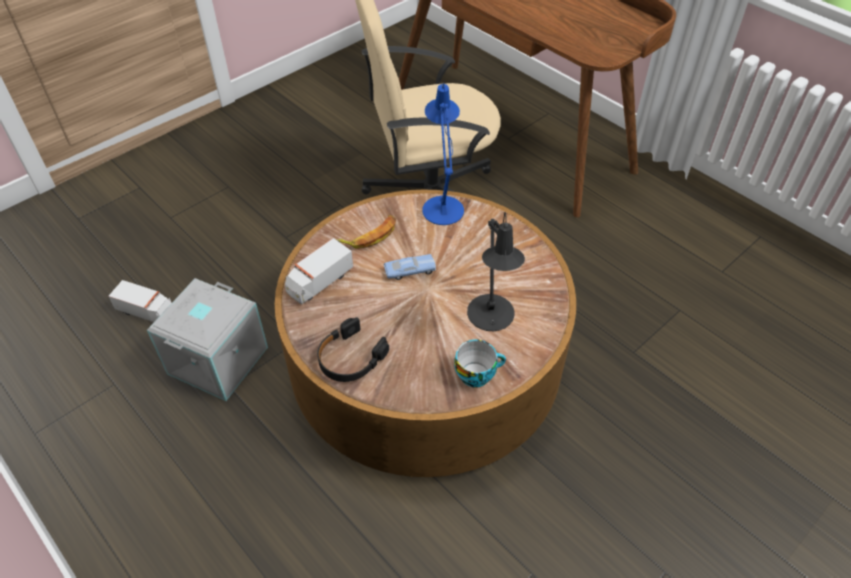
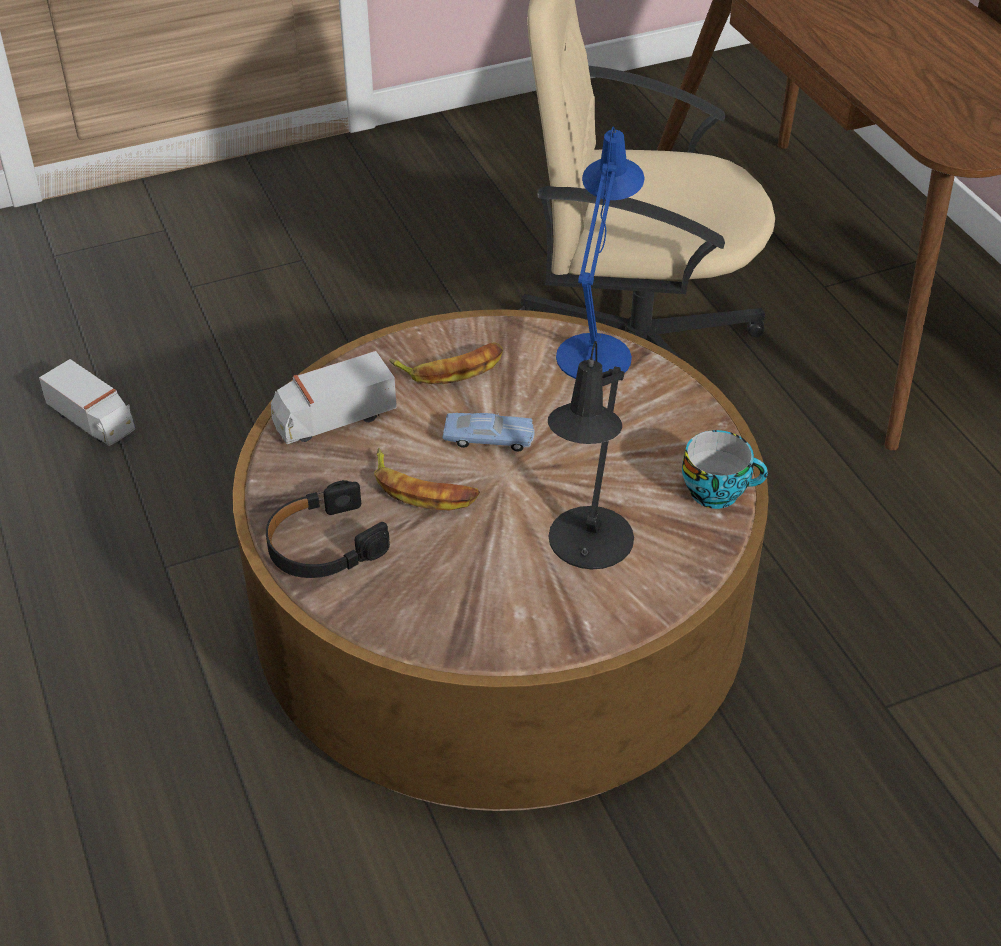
camera: 20 degrees right, 5 degrees down
(219, 361) = (166, 524): grey storage box -> none
(388, 309) = (422, 489): none -> banana
(477, 374) = (517, 626): cup -> cup (718, 491)

